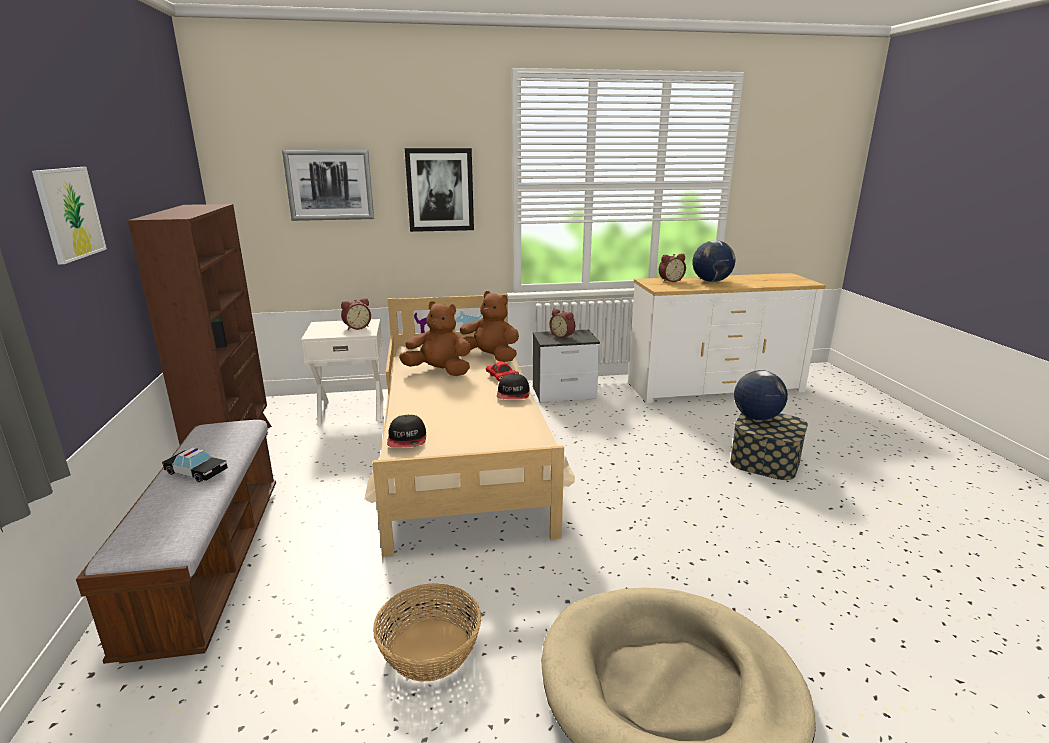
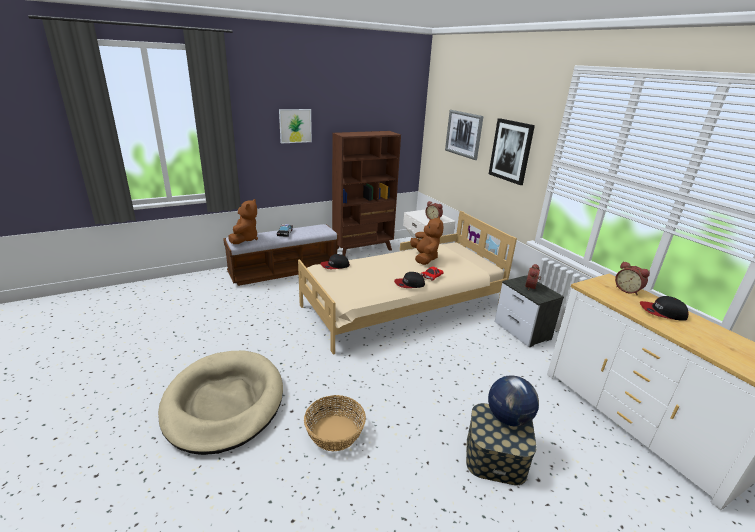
camera: 70 degrees right, 5 degrees up
(430, 648) = (244, 330): basket -> basket (335, 433)
(489, 357) = (463, 268): brown plush toy -> brown plush toy (245, 239)
(711, 281) = (662, 312): globe -> cap

